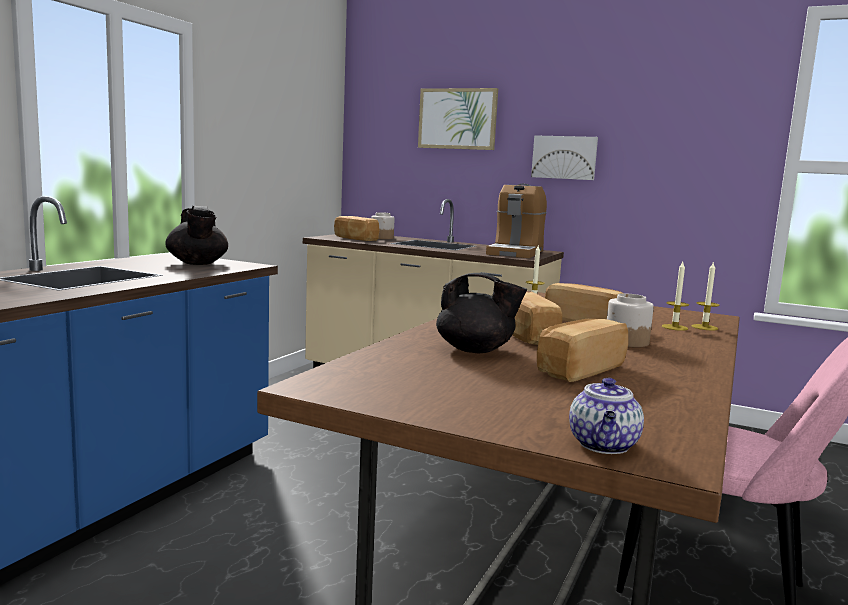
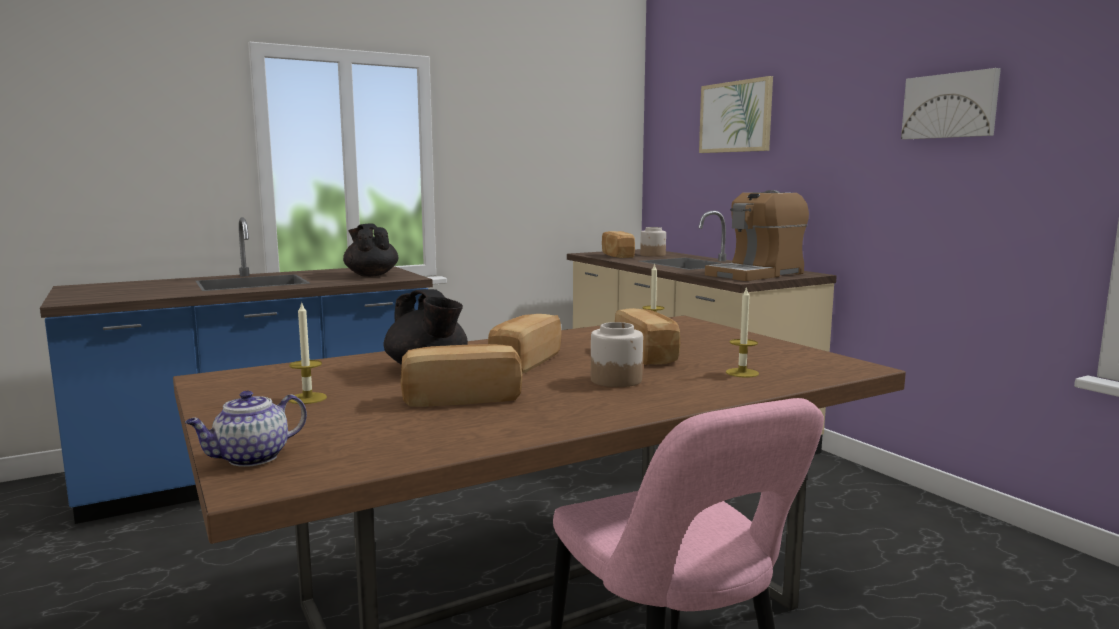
camera: 35 degrees right, 0 degrees up
(197, 264) = (371, 275): black teapot -> black teapot turned 135 degrees clockwise
(564, 157) = (839, 154): picture -> picture (950, 106)
(704, 327) = (788, 377): candle -> candle (307, 398)

